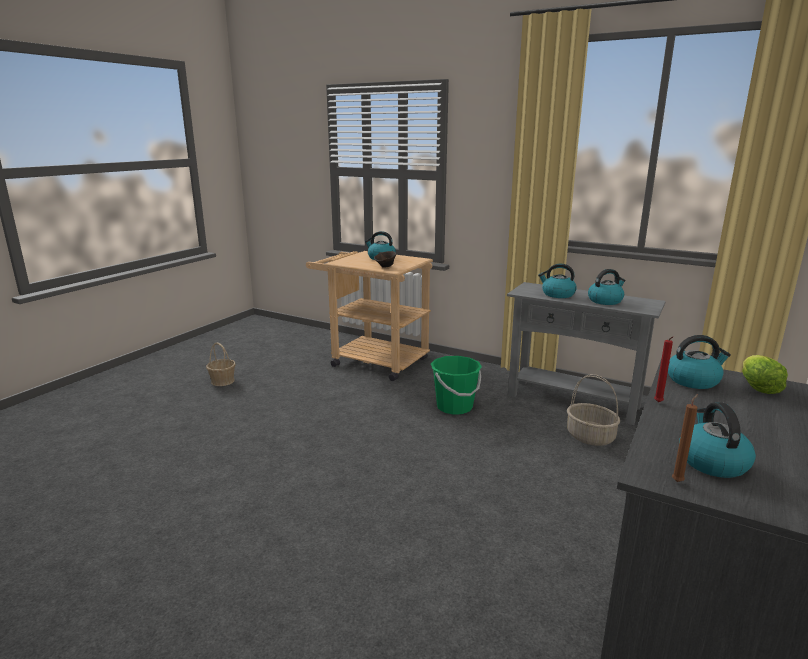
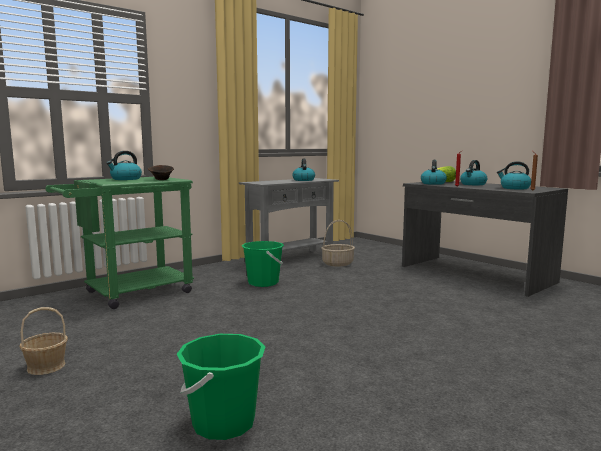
camera: 70 degrees left, 10 degrees down
(142, 461) = (223, 423): none -> green bucket
(372, 360) = (130, 294): beige cart -> green cart
(557, 294) = (279, 181): kettle -> kettle (473, 184)

